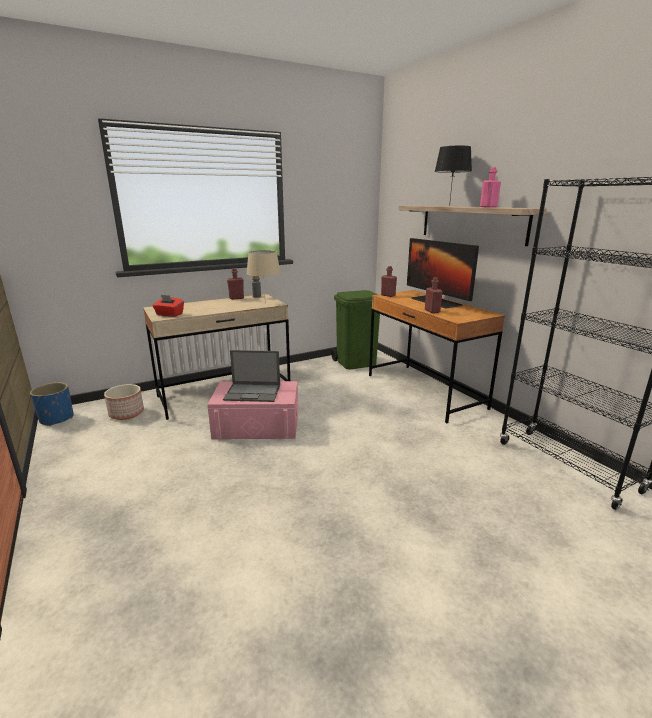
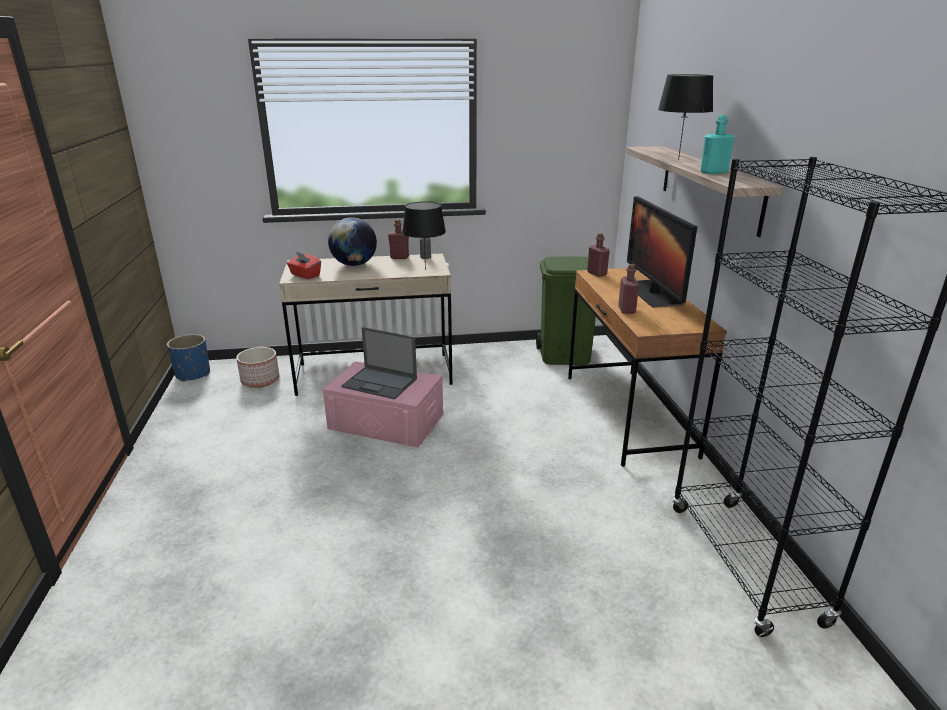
camera: 20 degrees right, 5 degrees up
(204, 305) = (354, 264): none -> globe
(265, 303) = (425, 269): beige table lamp -> black table lamp
(488, 207) = (713, 172): pink bottle -> turquoise bottle

